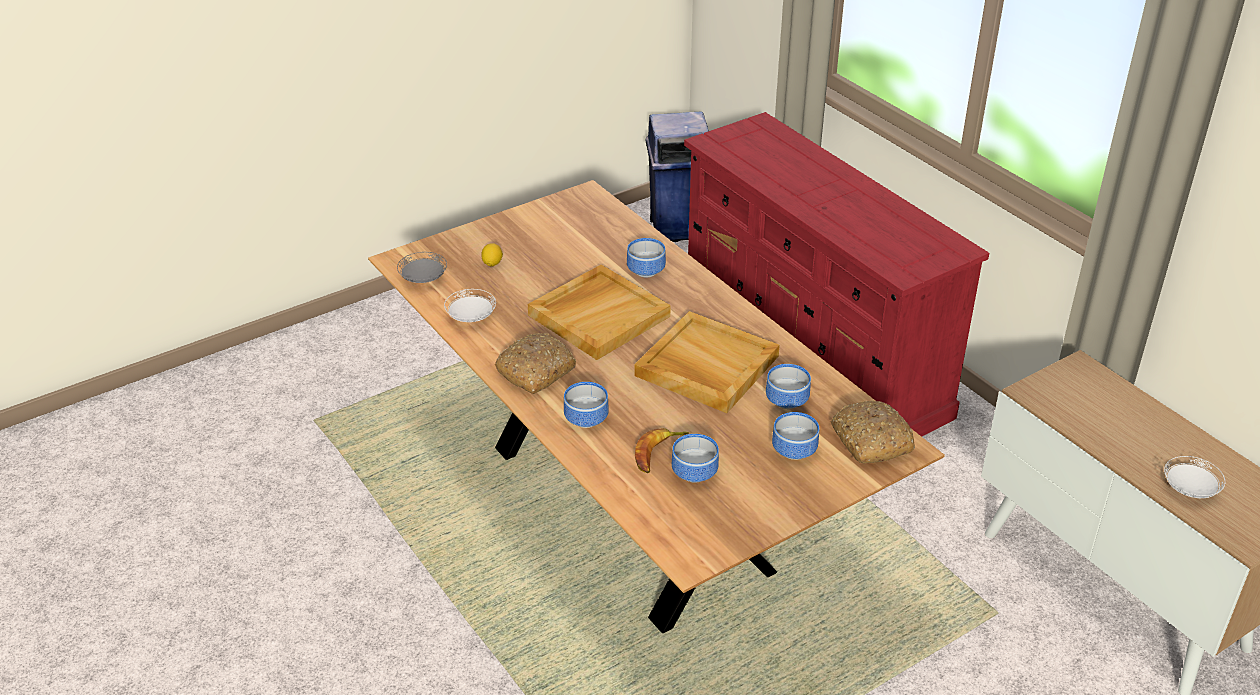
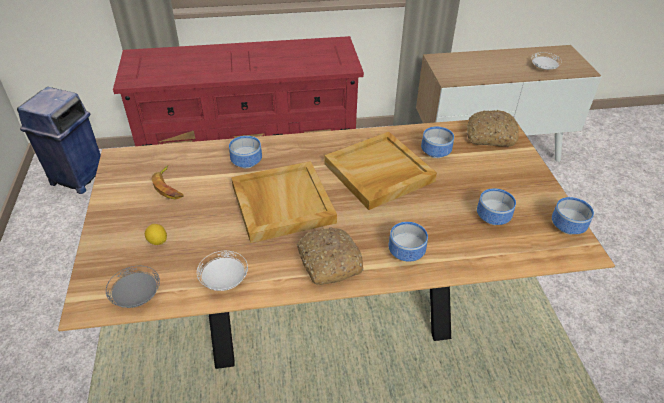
camera: 65 degrees left, 5 degrees up
(658, 453) = (464, 228): banana -> banana (169, 186)
(795, 452) = (488, 167): bowl -> bowl (569, 226)

